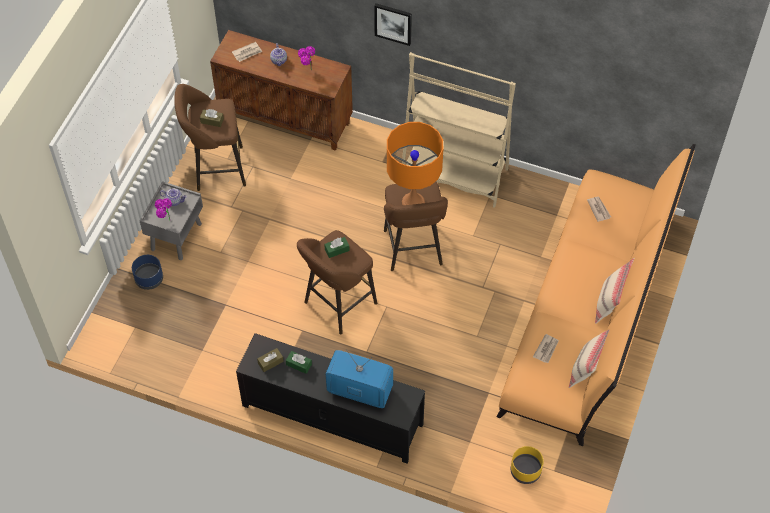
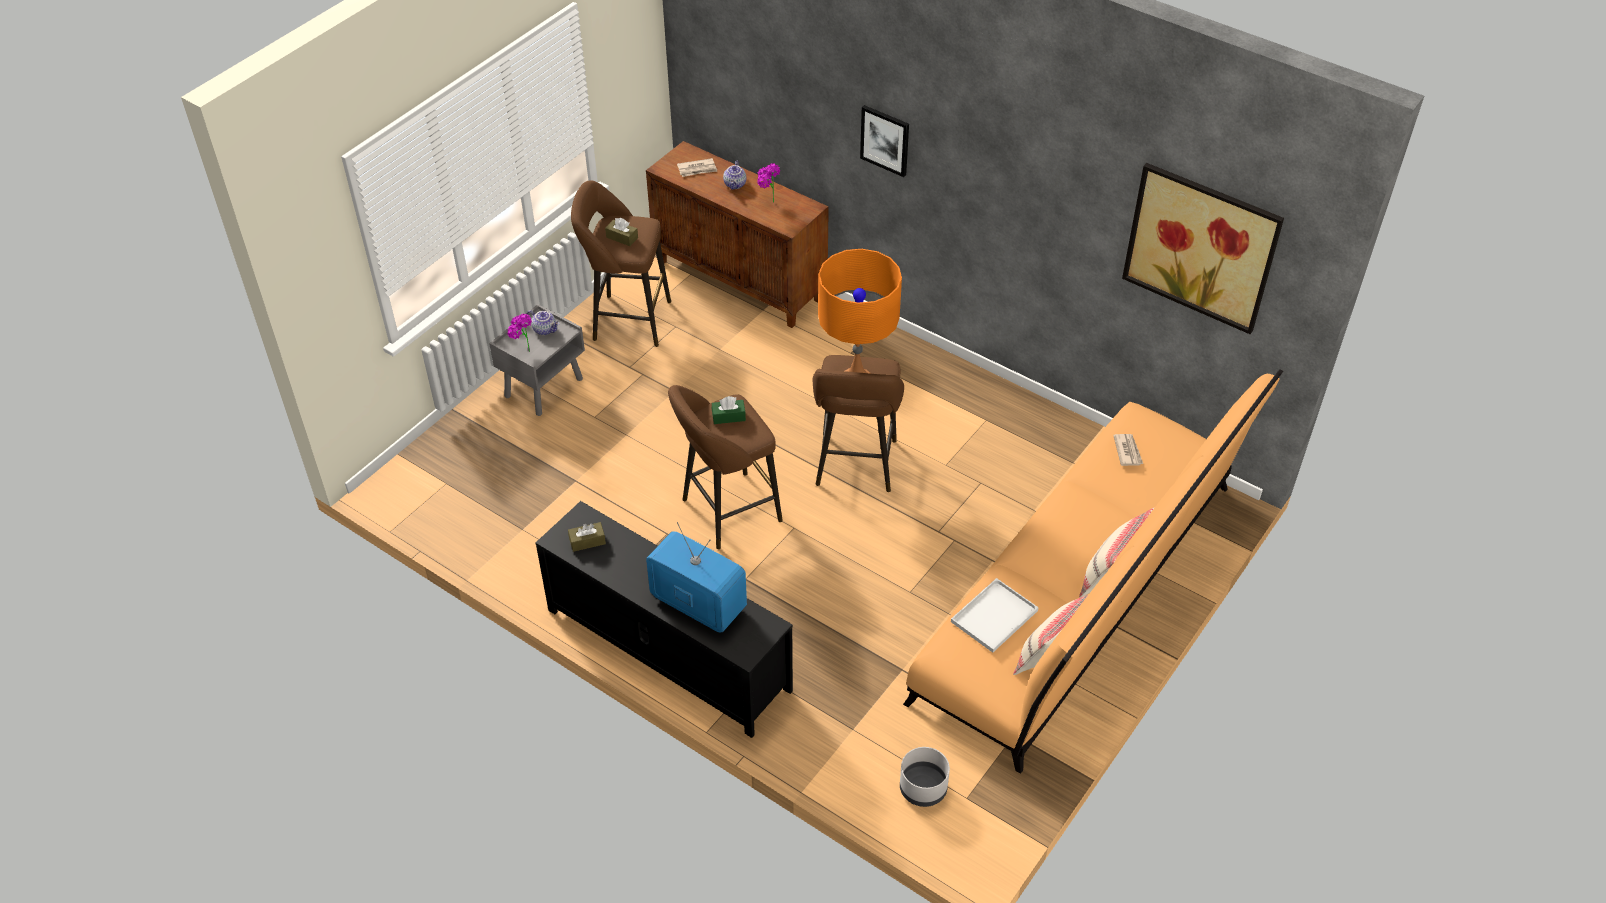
camera: 15 degrees right, 10 degrees down
(149, 279) = (488, 430): blue planter -> none
(299, 364) = (625, 552): green tissue box -> none
(454, 174) = (944, 385): beige bookcase -> none
(525, 470) = (923, 787): yellow planter -> grey planter
(546, 349) = (994, 615): newspaper -> white tray
(633, 77) = (1201, 247): none -> picture

